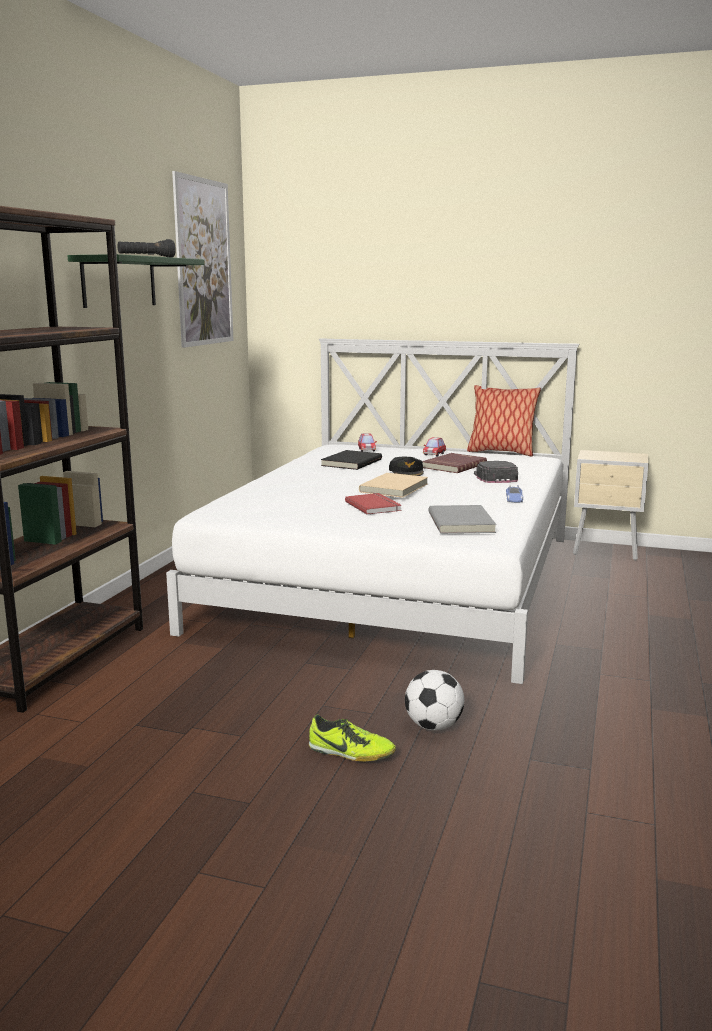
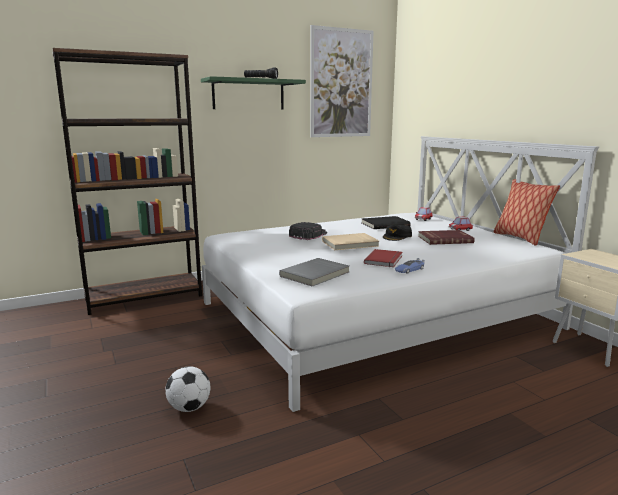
camera: 45 degrees right, 0 degrees up
(351, 753) = (126, 398): shoe -> none
(374, 506) = (306, 251): red book -> red book (385, 260)
(494, 477) = (446, 252): black cap -> black cap (308, 234)

